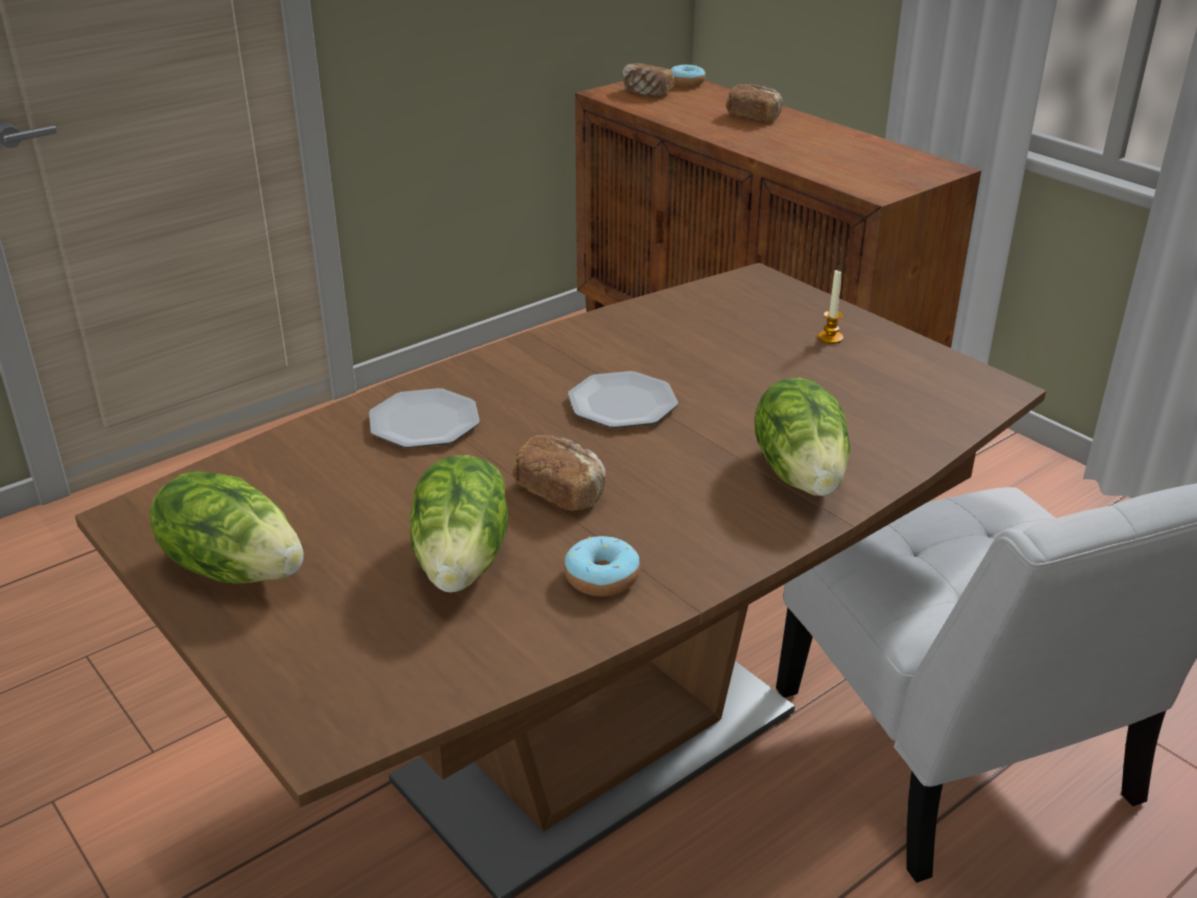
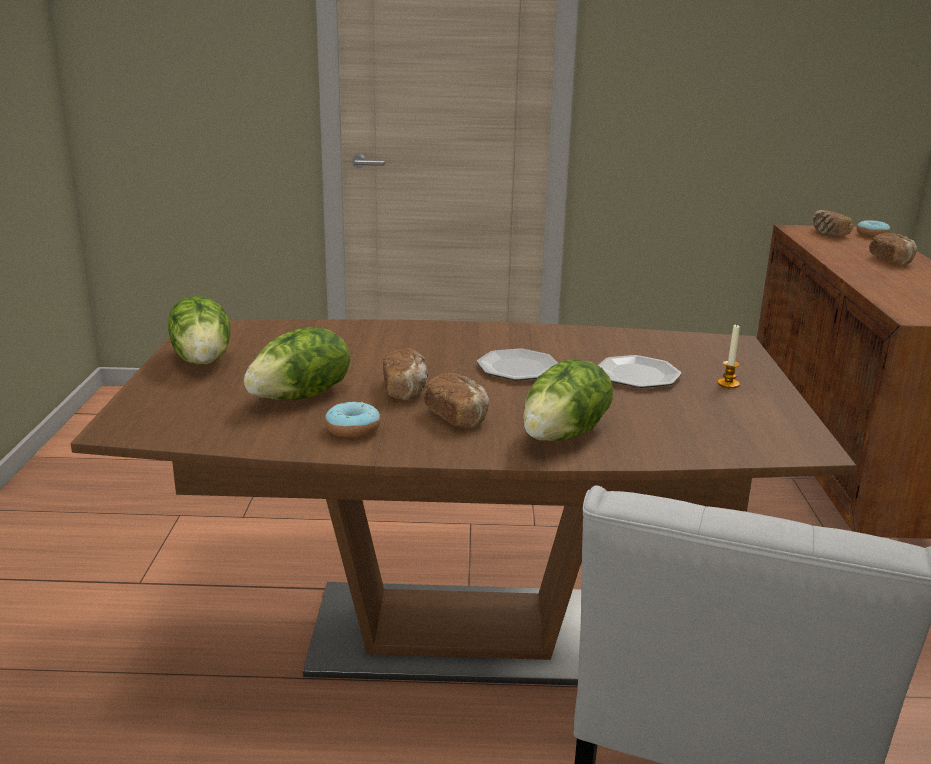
camera: 40 degrees right, 10 degrees down
(424, 422) = (395, 340): plate -> plate (637, 375)
(673, 502) = (457, 417): none -> bread

